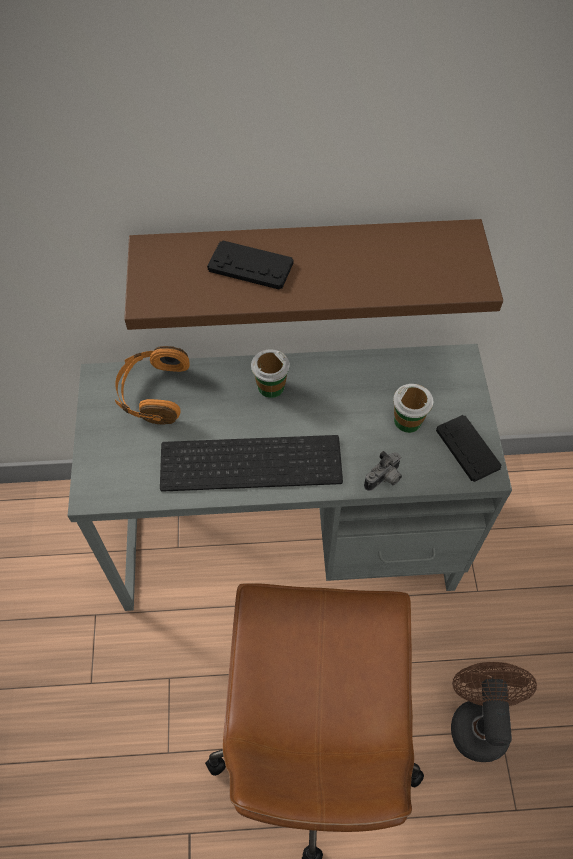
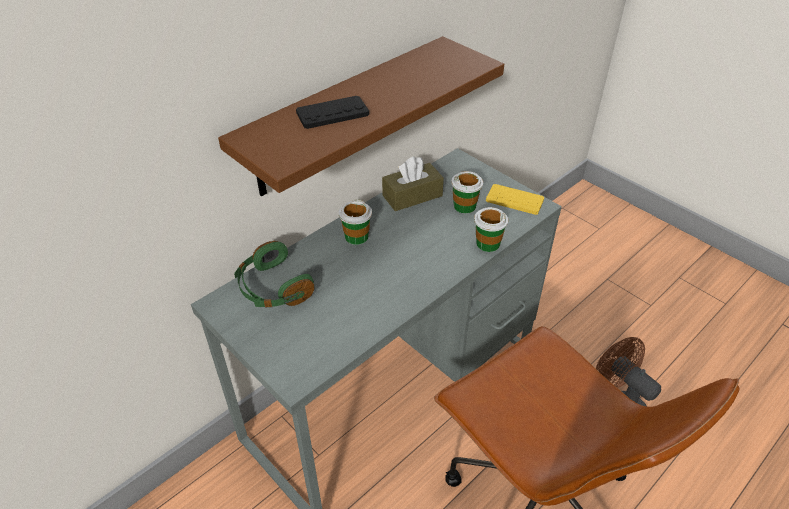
camera: 40 degrees left, 15 degrees down
(153, 393) = (273, 288): orange headphones -> green headphones
(252, 460) = (393, 284): keyboard -> none
(368, 374) = (412, 196): none -> brown tissue box
(384, 479) = (487, 243): camera -> cup
(467, 448) = (514, 200): black game controller -> yellow game controller

